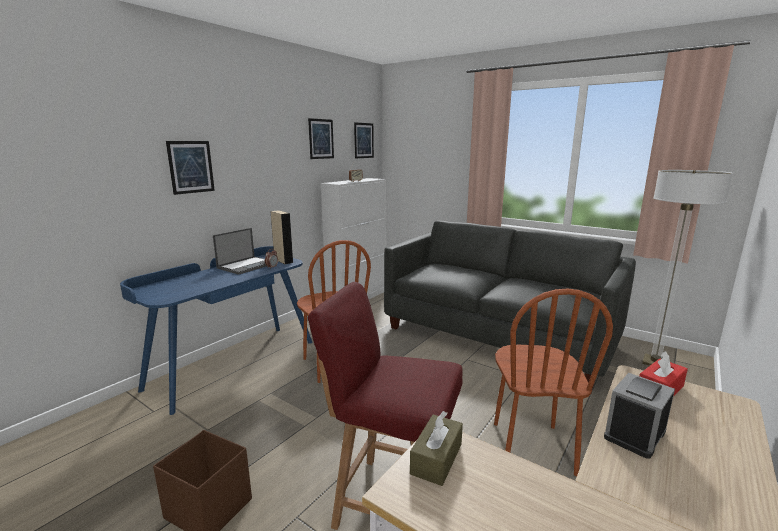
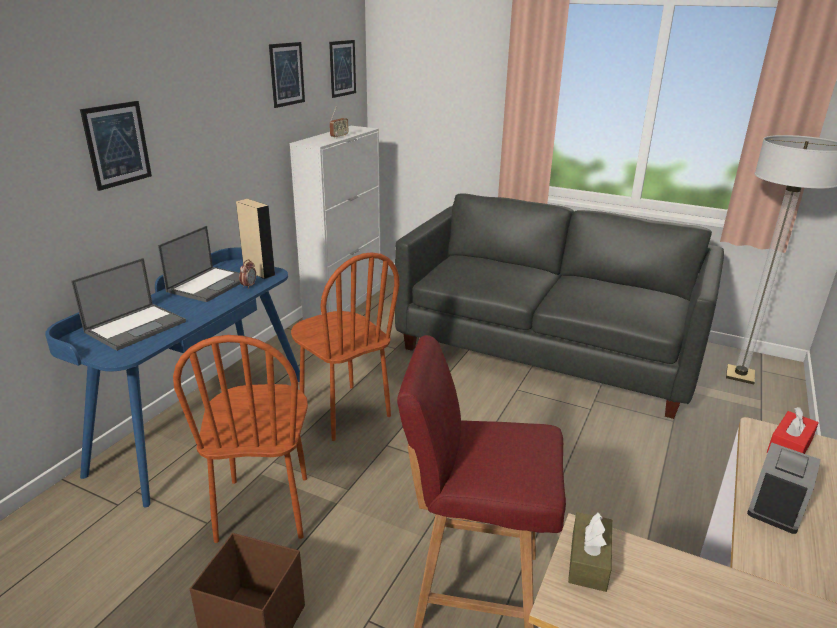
camera: 10 degrees left, 10 degrees up
(184, 284) = (136, 326): none -> laptop
(531, 447) = (618, 501): brown chair -> brown chair (264, 508)

